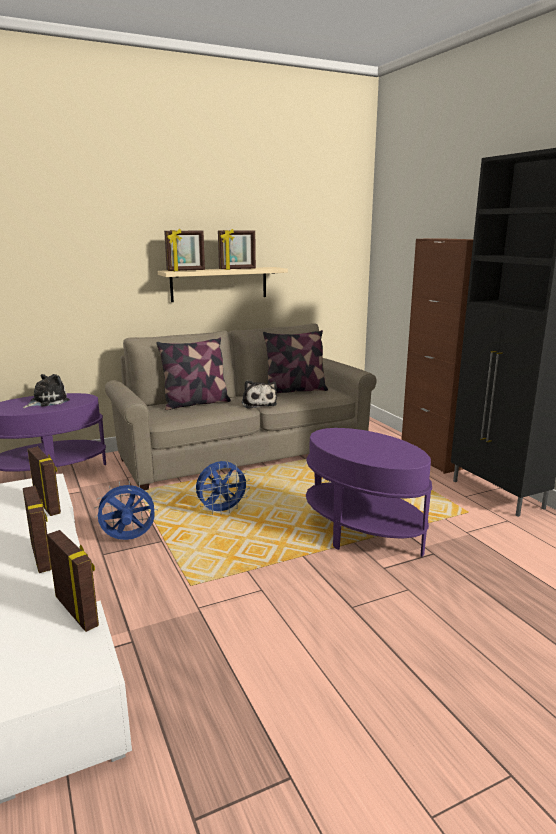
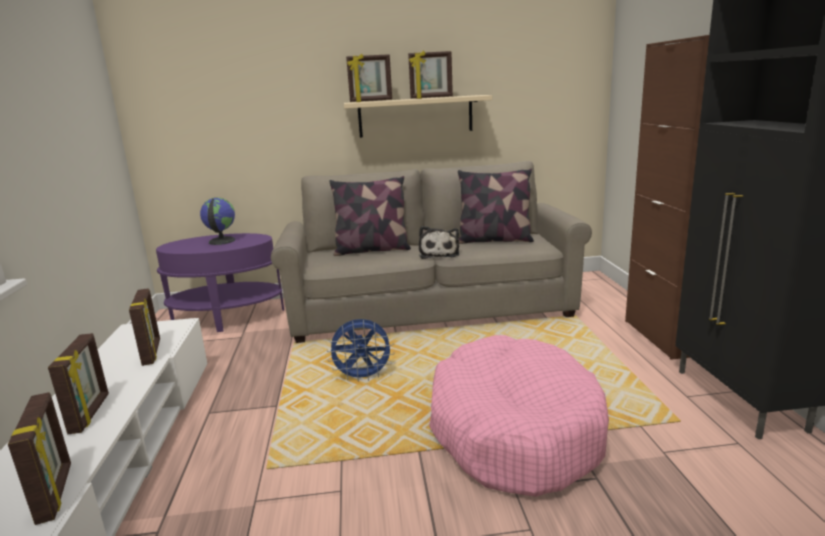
camera: 20 degrees right, 0 degrees up
(47, 401) = (221, 241): plush toy -> globe
(128, 540) = (245, 399): blue fan -> none
(362, 533) = (513, 430): purple side table -> pink dog bed

